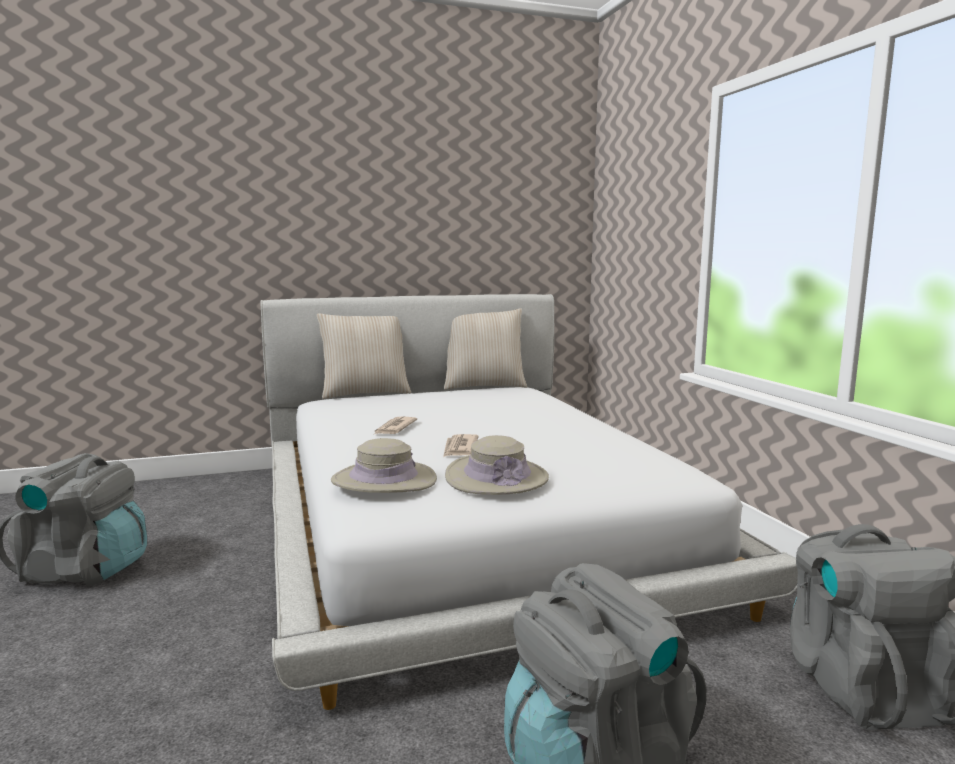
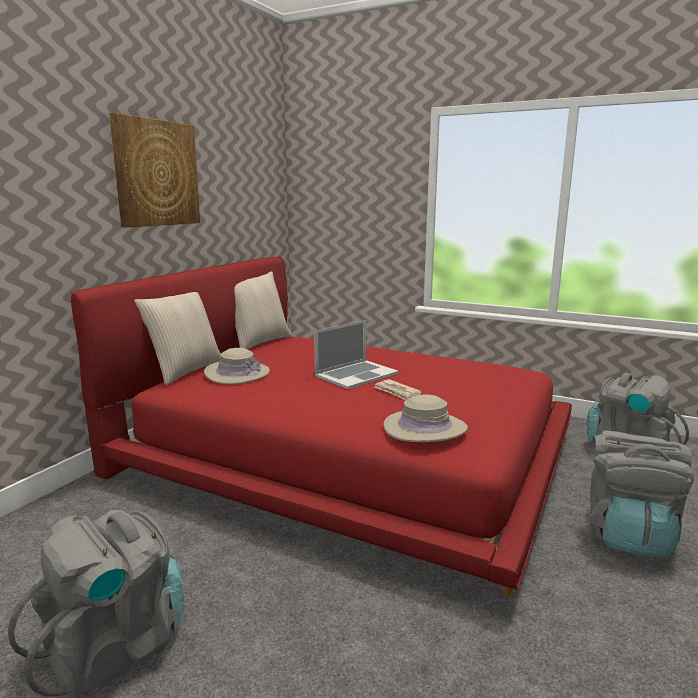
camera: 45 degrees left, 5 degrees up
(384, 198) = (157, 173): none -> picture
(394, 428) = (313, 392): newspaper -> none
(466, 525) = (346, 454): white bed -> red bed
(472, 426) = (356, 374): none -> laptop
(496, 477) = (468, 402): beige hat -> beige hat (237, 373)

